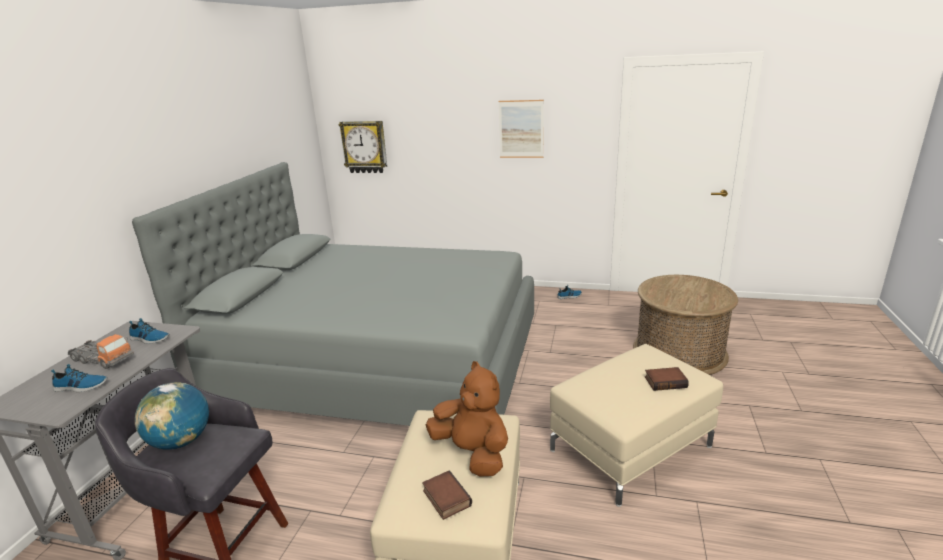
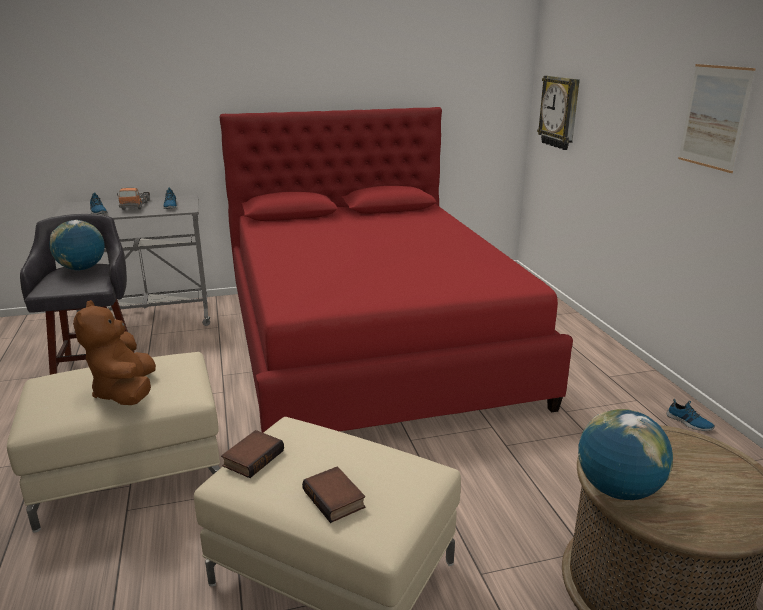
camera: 60 degrees right, 0 degrees up
(379, 363) = (371, 343): grey bed -> red bed
(445, 498) = (55, 396): book -> book (252, 457)
(472, 453) = (126, 393): brown plush toy -> brown plush toy turned 150 degrees clockwise
(690, 306) = (617, 490): none -> globe

